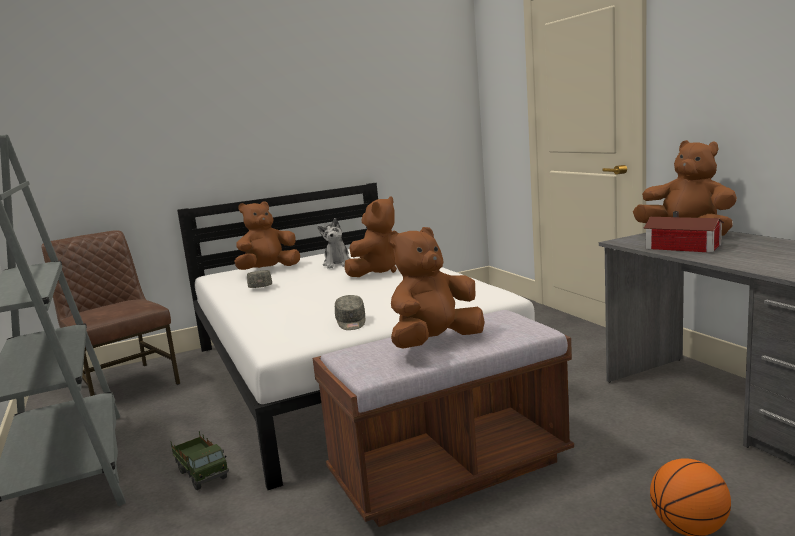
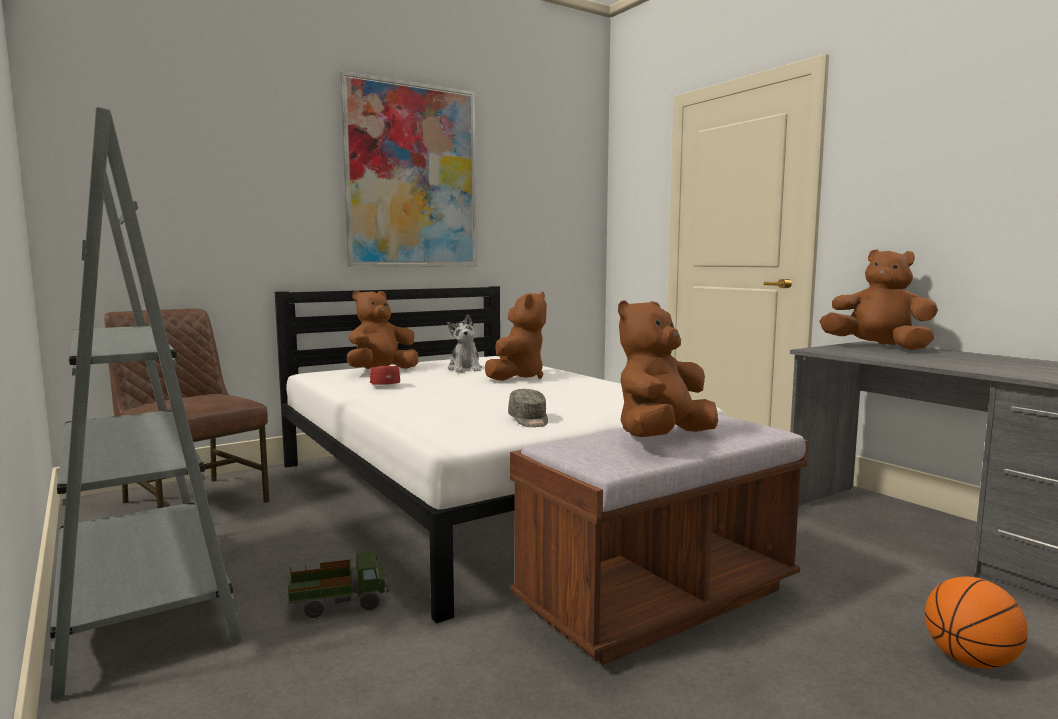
camera: 10 degrees left, 5 degrees down
(202, 474) = (339, 604): toy truck -> toy truck turned 60 degrees counterclockwise
(260, 286) = (384, 385): grey cap -> red cap
(287, 95) = (412, 176): none -> picture
(684, 247) = (892, 356): toy house -> none

